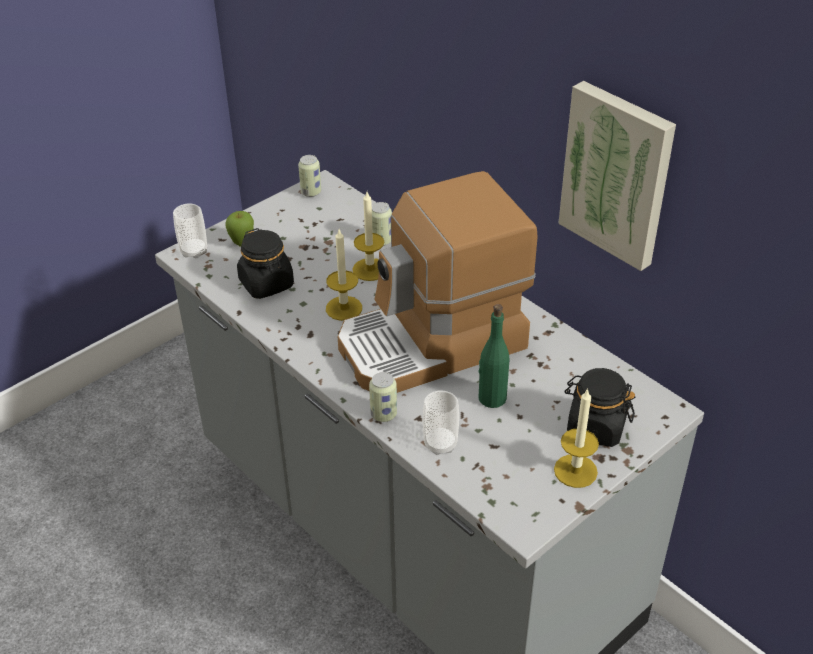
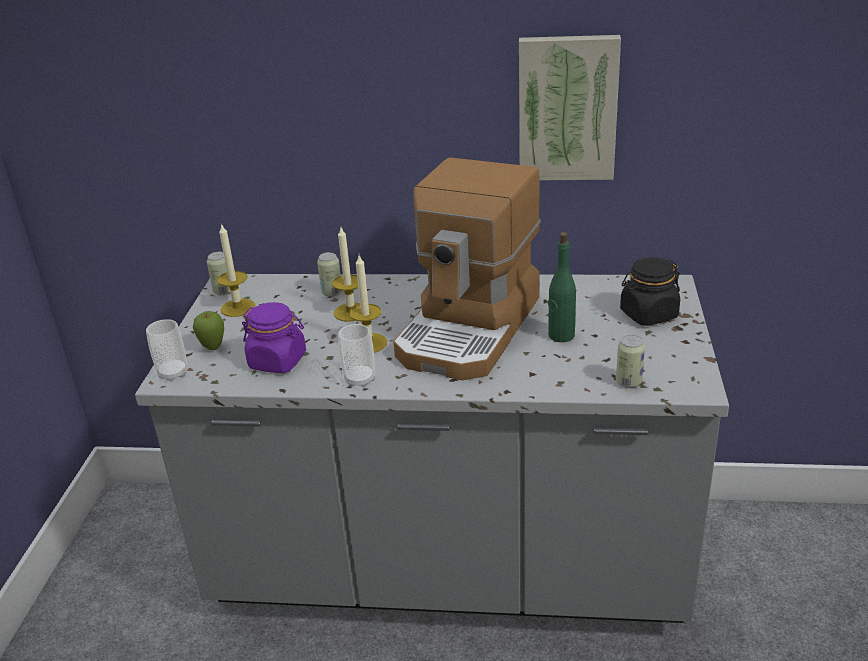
camera: 40 degrees left, 10 degrees down
(267, 284) = (278, 361): black jar -> purple jar
(383, 414) = (504, 386): can -> can (628, 382)
(440, 444) = (571, 379): cup -> cup (359, 379)
(575, 471) = (676, 342): candle -> candle (238, 307)

